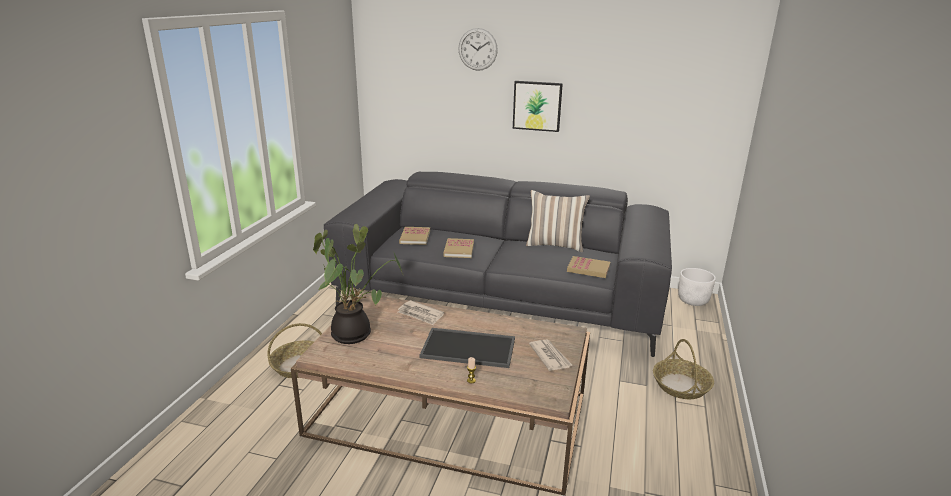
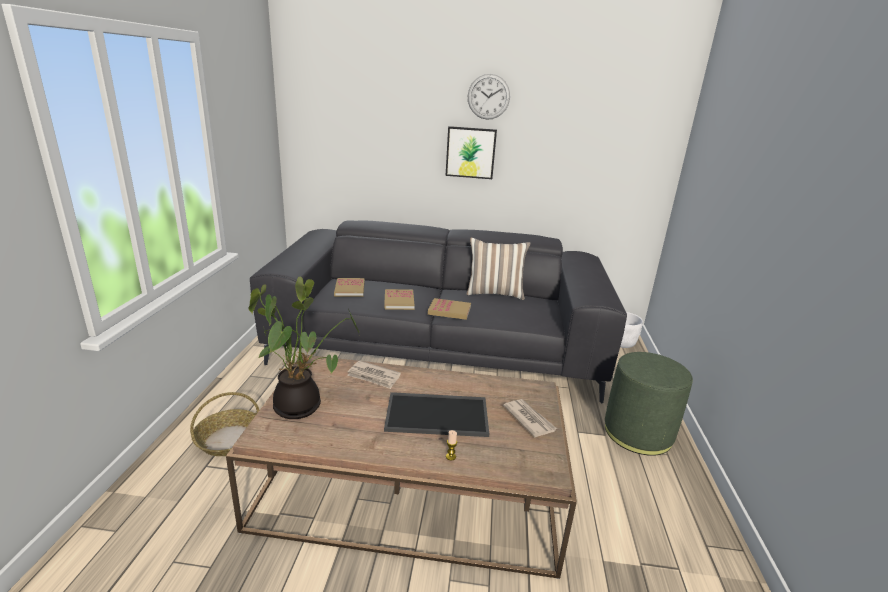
camera: 10 degrees left, 0 degrees up
(477, 49) = (409, 92): wall clock -> wall clock (488, 97)
(588, 269) = (536, 317): book -> book (449, 311)
(681, 386) = (638, 433): basket -> green ottoman

